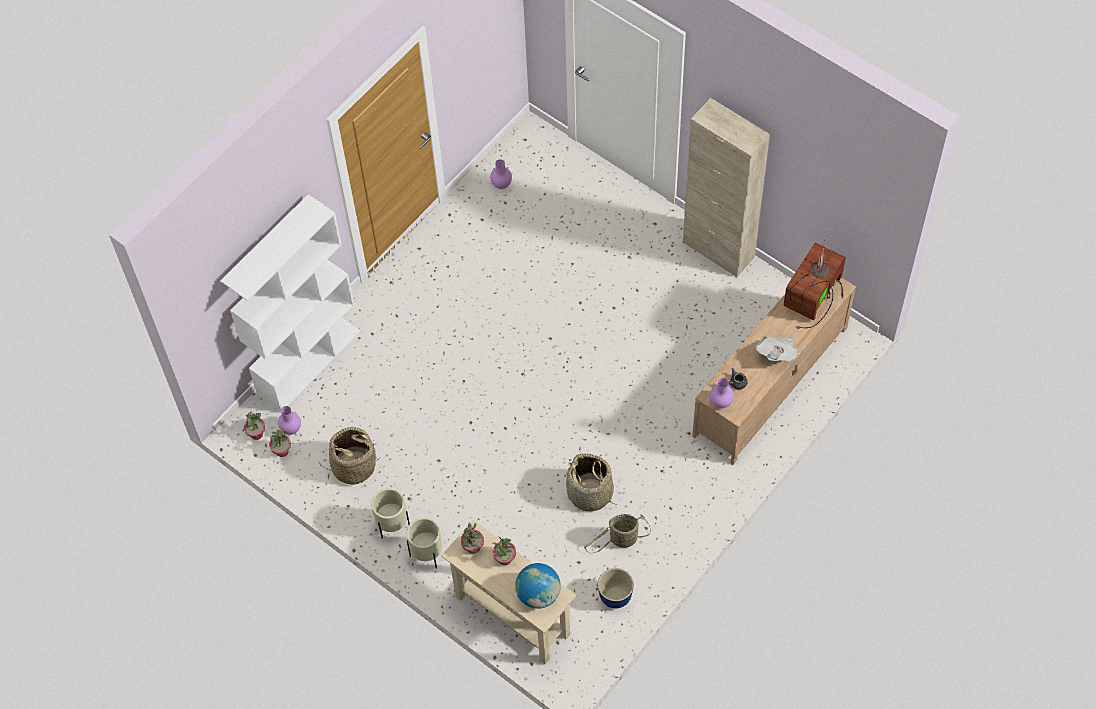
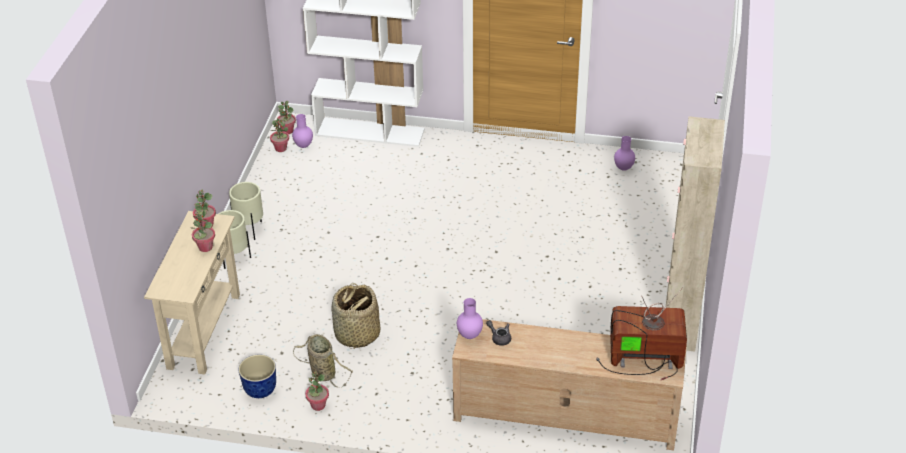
camera: 60 degrees right, 20 degrees down
(353, 466) = (292, 189): basket -> none
(538, 594) = (181, 279): globe -> none
(659, 558) = (318, 405): none -> potted plant
(777, 354) = (555, 356): newspaper -> none

